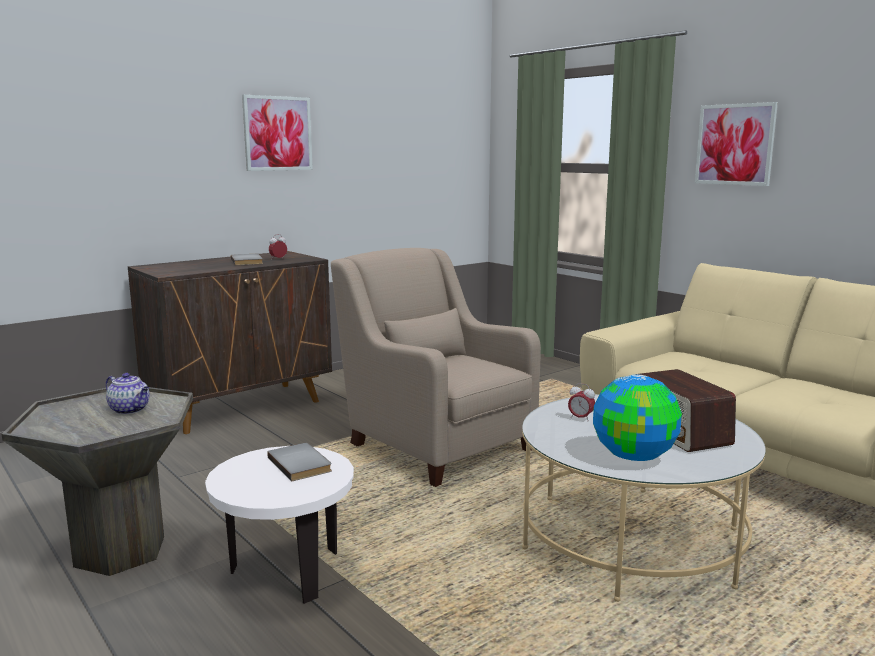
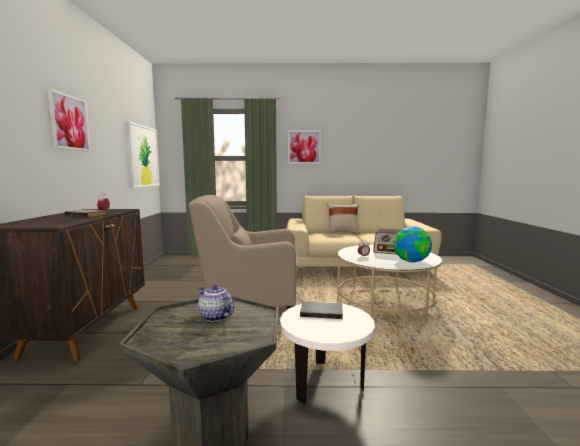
camera: 50 degrees left, 5 degrees down
(130, 410) = (215, 316): teapot -> teapot turned 120 degrees counterclockwise
(443, 166) = (143, 156): none -> picture
(749, 365) = (342, 232): none -> beige pillow

